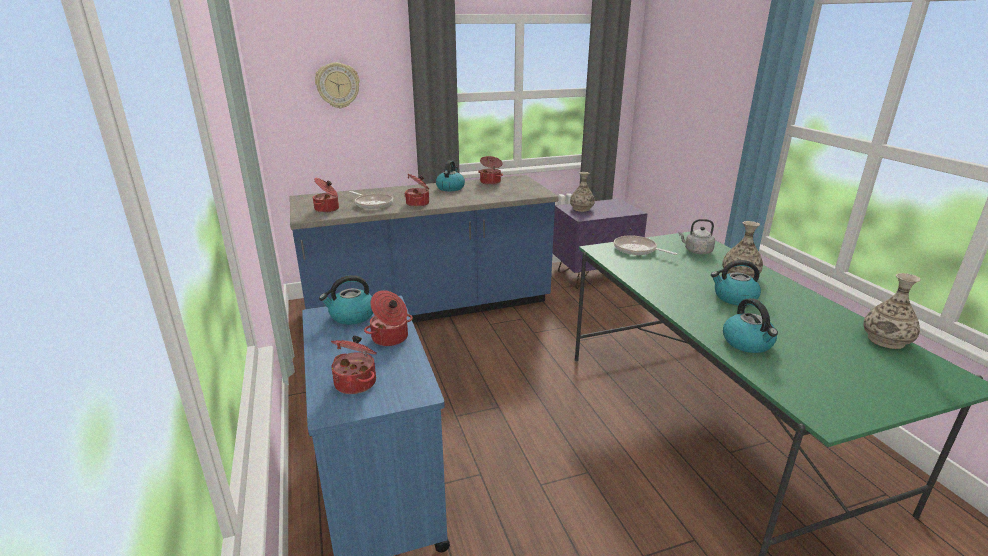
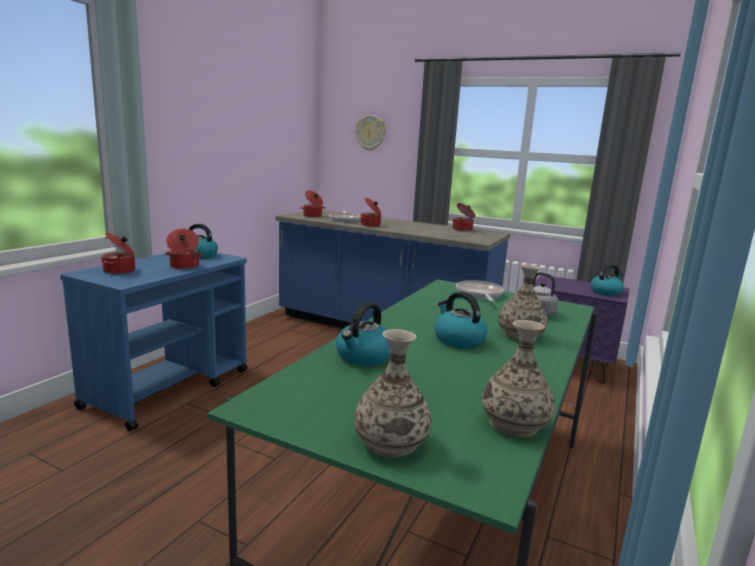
camera: 45 degrees right, 10 degrees down
(450, 188) = (421, 225): kettle -> kettle (606, 292)
(581, 209) = (560, 282): vase -> vase (391, 442)

